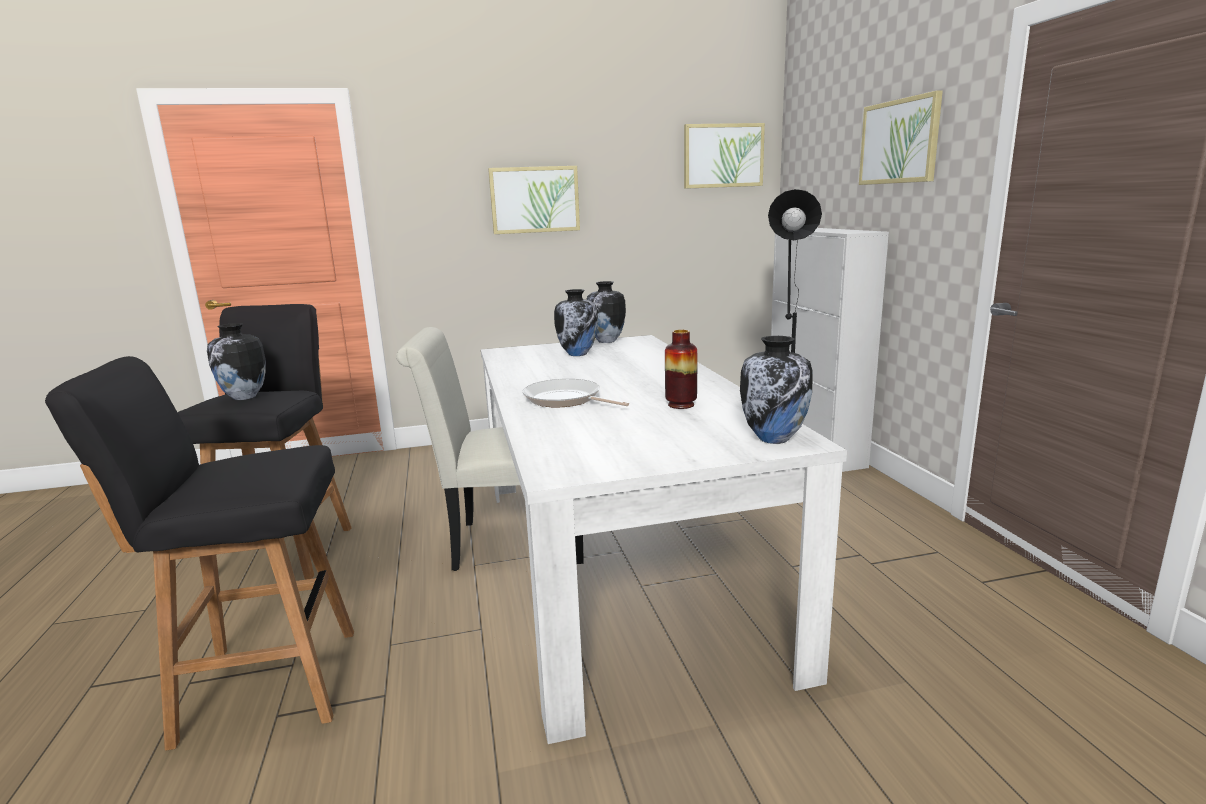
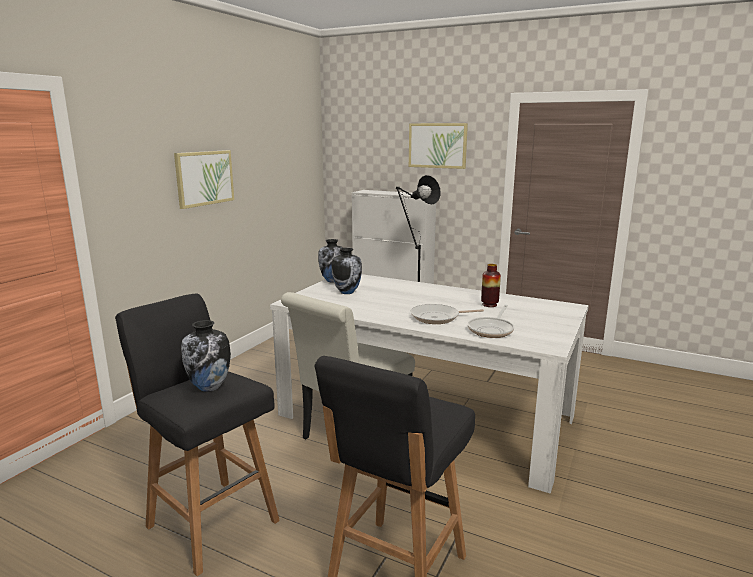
camera: 50 degrees left, 0 degrees up
(570, 430) = (492, 329): none -> frying pan
(723, 156) = (299, 142): picture -> none
(774, 439) = (561, 308): vase -> none

